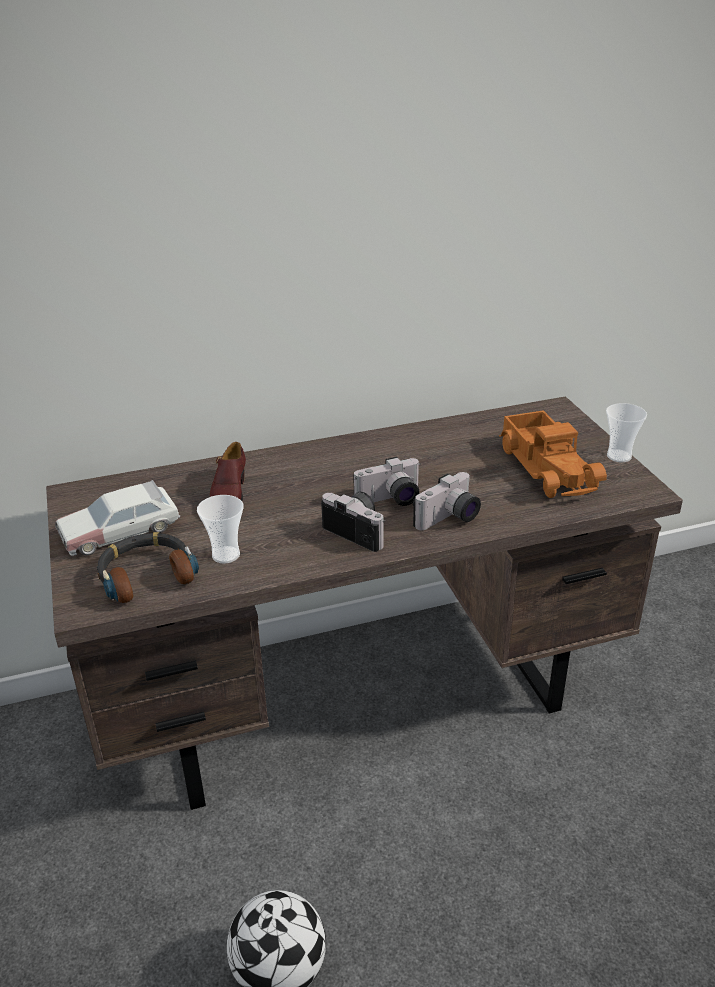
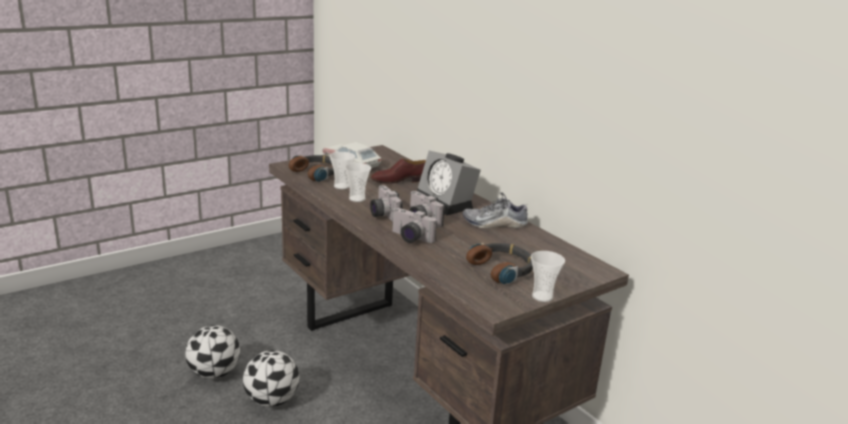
camera: 70 degrees right, 10 degrees down
(287, 546) = (357, 199): none -> cup
(335, 468) = (447, 203): none -> alarm clock
(359, 530) = (382, 214): camera -> camera turned 135 degrees clockwise
(380, 885) = (272, 400): none -> football
(417, 446) = (494, 224): none -> shoe
(549, 467) = (502, 269): toy truck -> headphones

